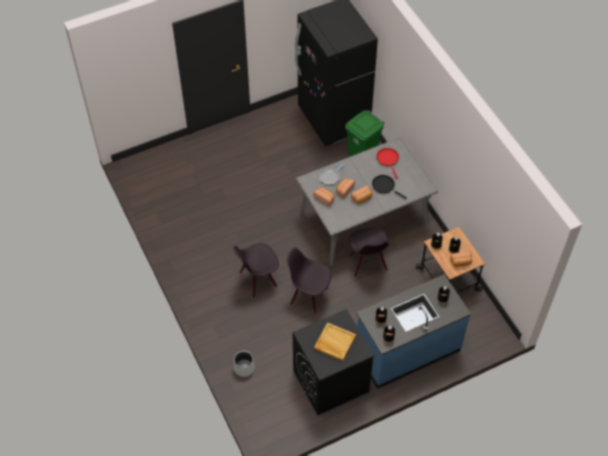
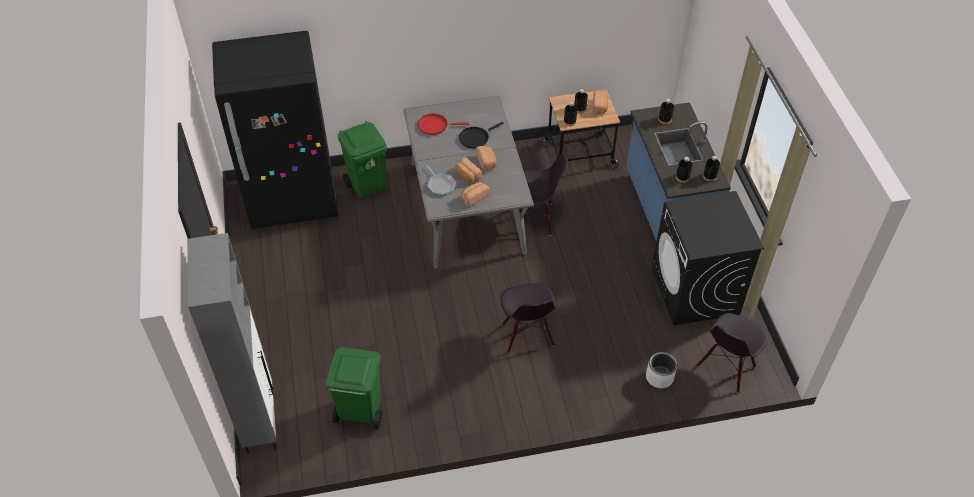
camera: 75 degrees left, 5 degrees down
(156, 157) = (260, 420): none -> grey cabinet
(174, 203) = (360, 412): none -> green trash can
(309, 296) = (567, 286): black chair -> black chair (726, 367)
(334, 343) = (712, 223): beige tray -> none

